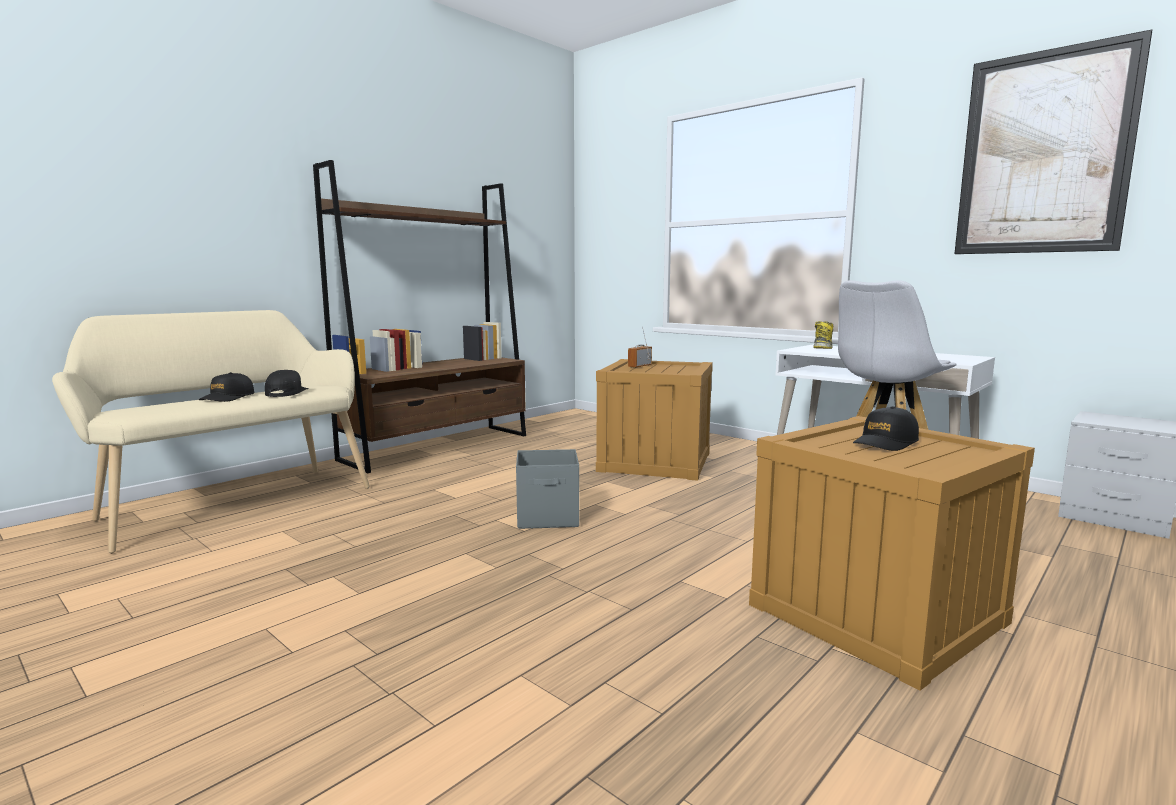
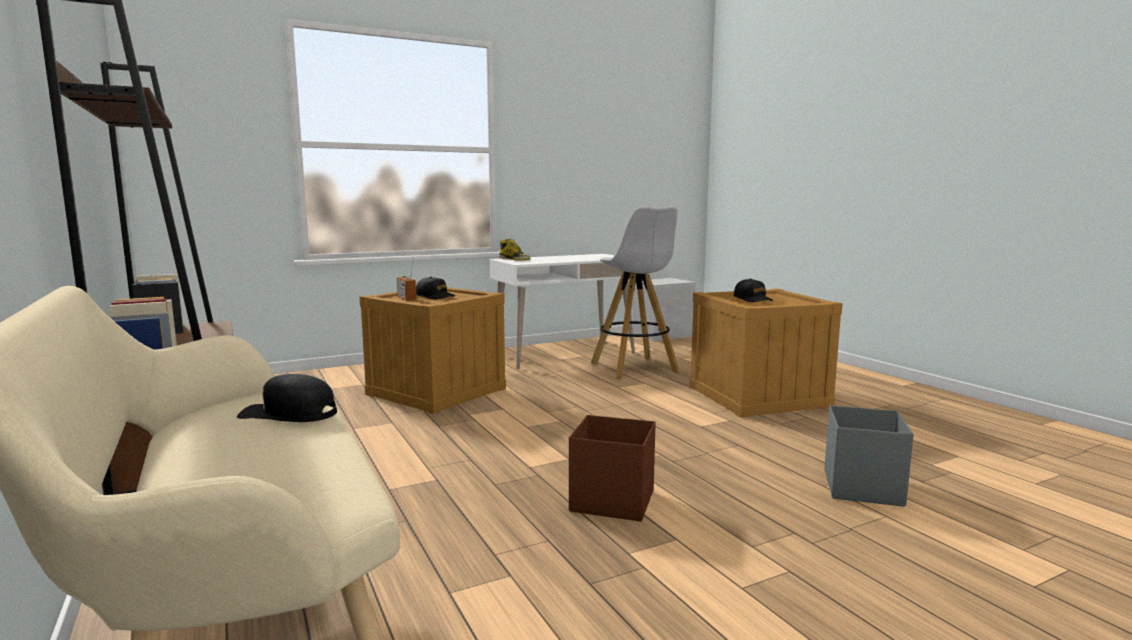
camera: 70 degrees left, 0 degrees up
(228, 398) = (271, 446): black cap -> black cap (435, 296)
(434, 558) = (611, 501): none -> brown storage box
(549, 518) = (545, 446): grey storage box -> grey storage box (863, 487)
(1043, 153) = (602, 124): picture -> none

